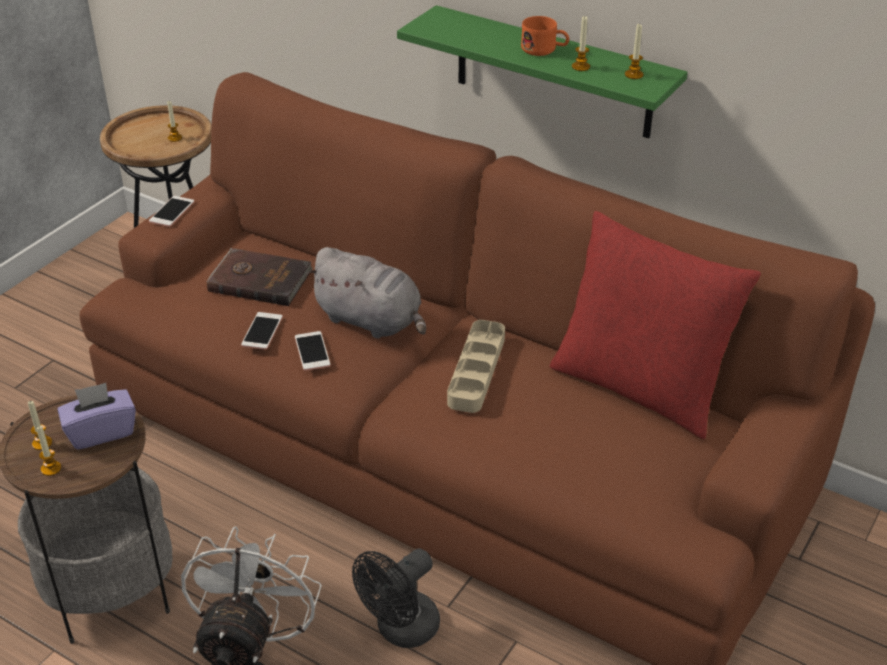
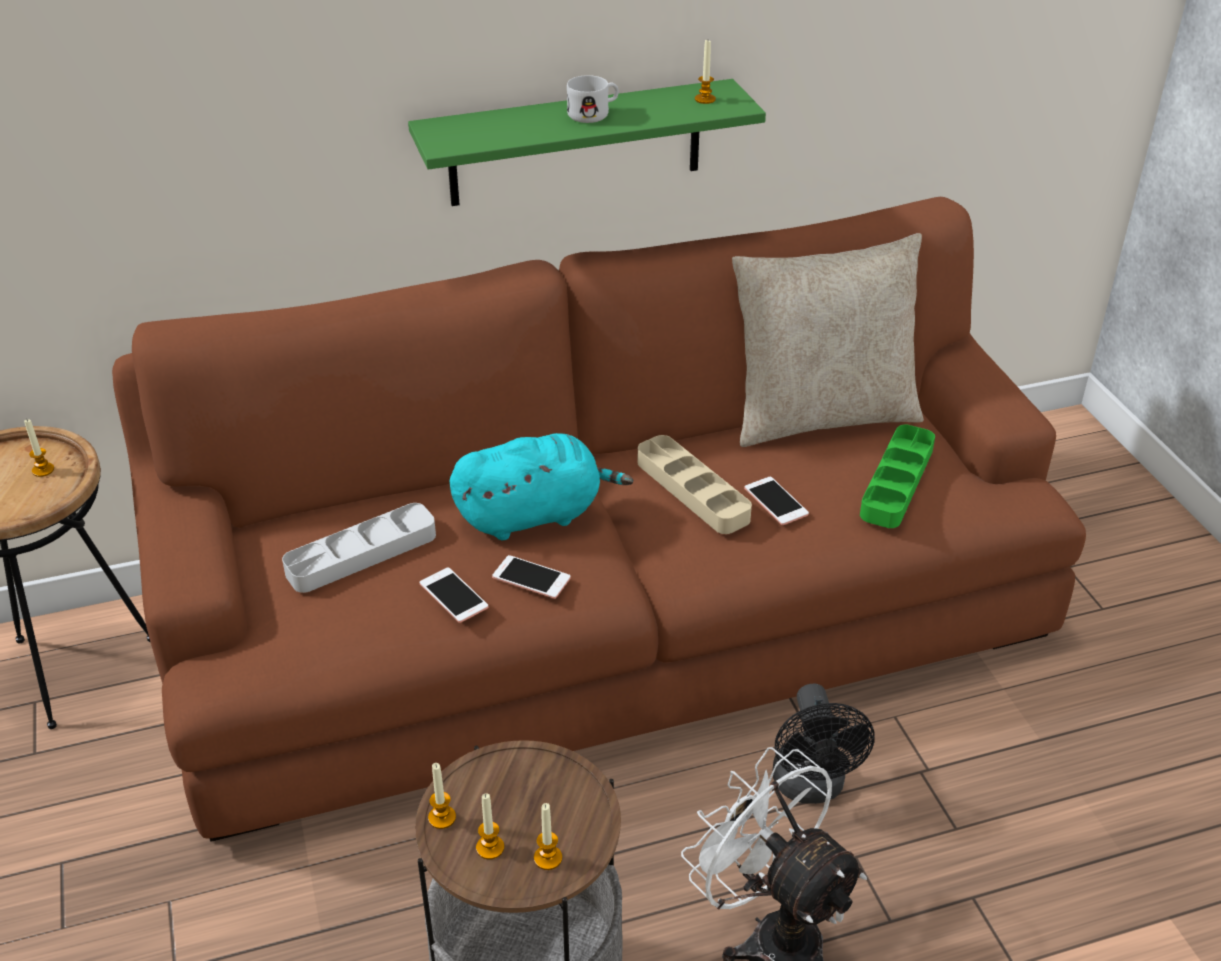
camera: 50 degrees left, 0 degrees up
(101, 432) = (528, 785): purple tissue box -> none
(172, 212) = (172, 547): phone -> phone (776, 501)
(260, 280) = (361, 554): brown book -> grey tray
(371, 321) = (534, 514): grey plush toy -> turquoise plush toy
(544, 50) = (594, 113): orange mug -> white mug
(580, 67) = (653, 113): candle -> candle (442, 818)
(610, 460) = (897, 482): none -> green tray
(640, 386) = (821, 415): red pillow -> beige pillow

